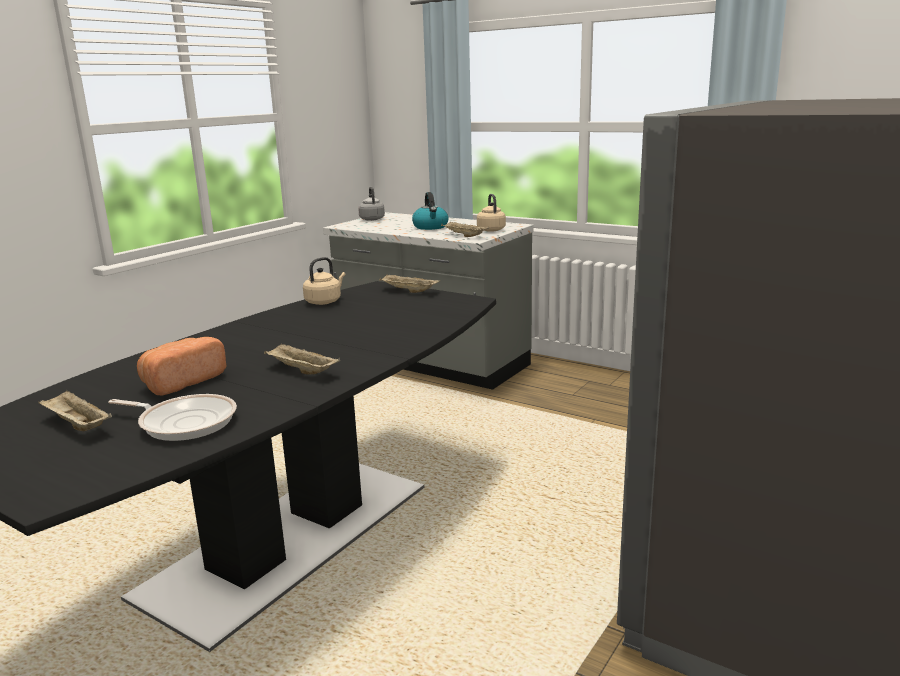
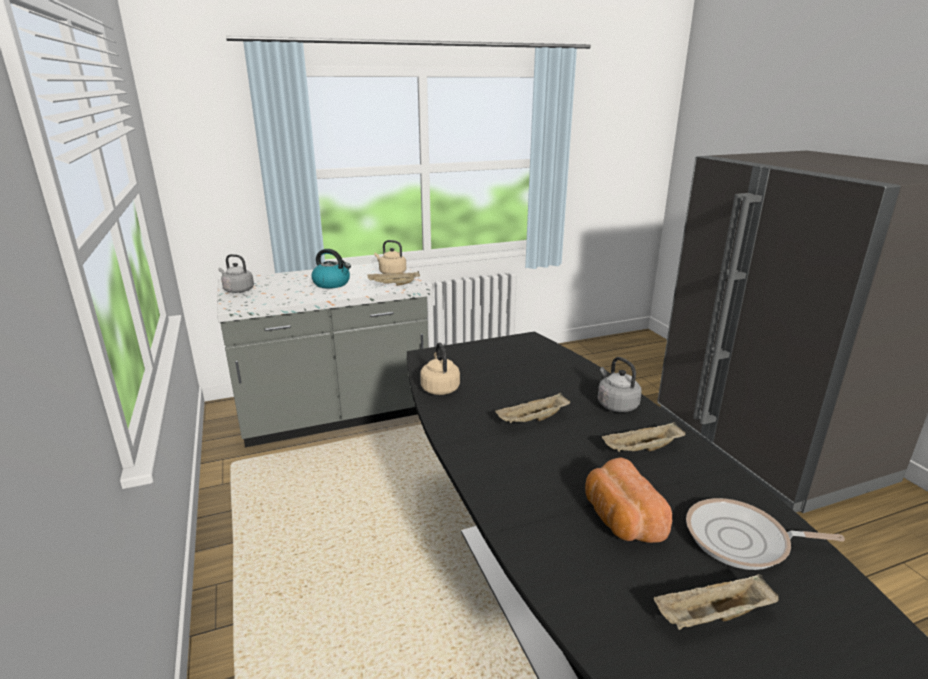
camera: 55 degrees left, 5 degrees up
(184, 422) = (742, 541): frying pan -> frying pan turned 135 degrees counterclockwise
(378, 349) = (616, 404): none -> grey kettle
(408, 291) = (465, 350): beige tray -> beige tray (532, 420)

